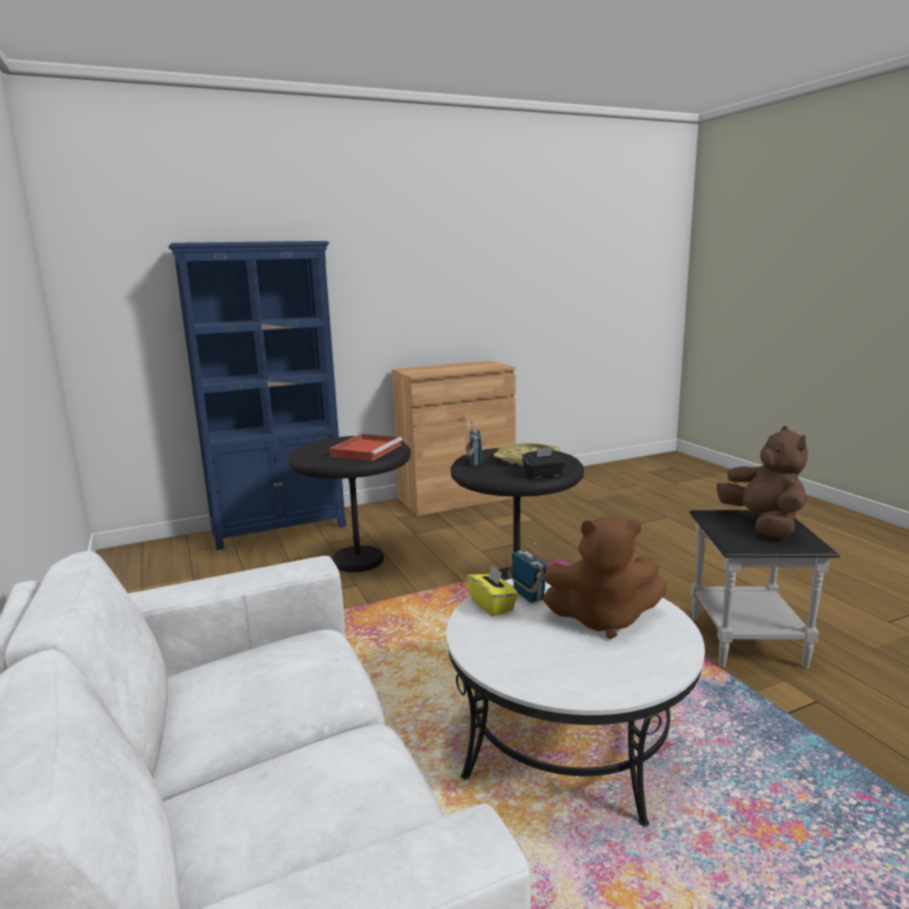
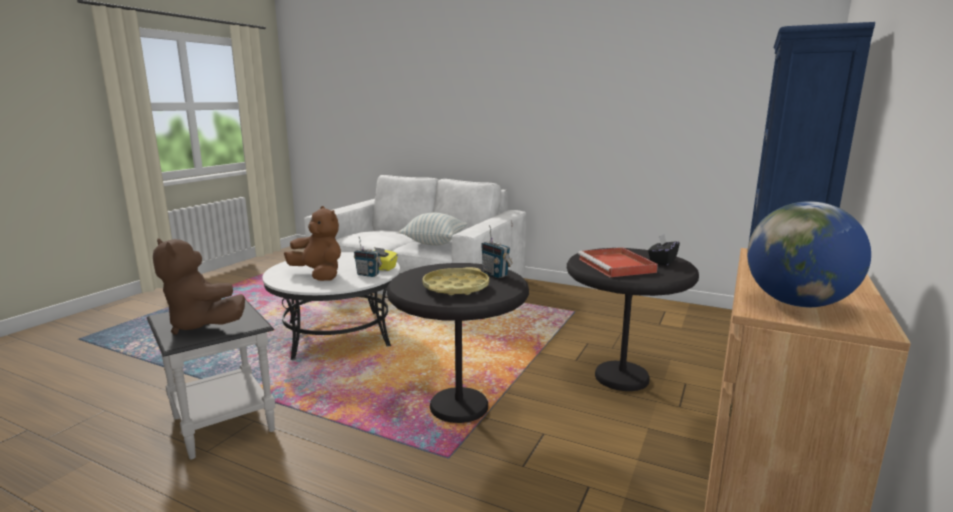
camera: 140 degrees right, 0 degrees up
(294, 662) = (434, 243): none -> pillow
(483, 365) = (797, 303): none -> globe
(543, 475) = (414, 276): black tissue box -> black tissue box (662, 261)
(603, 619) = (319, 275): brown plush toy -> brown plush toy turned 75 degrees clockwise

